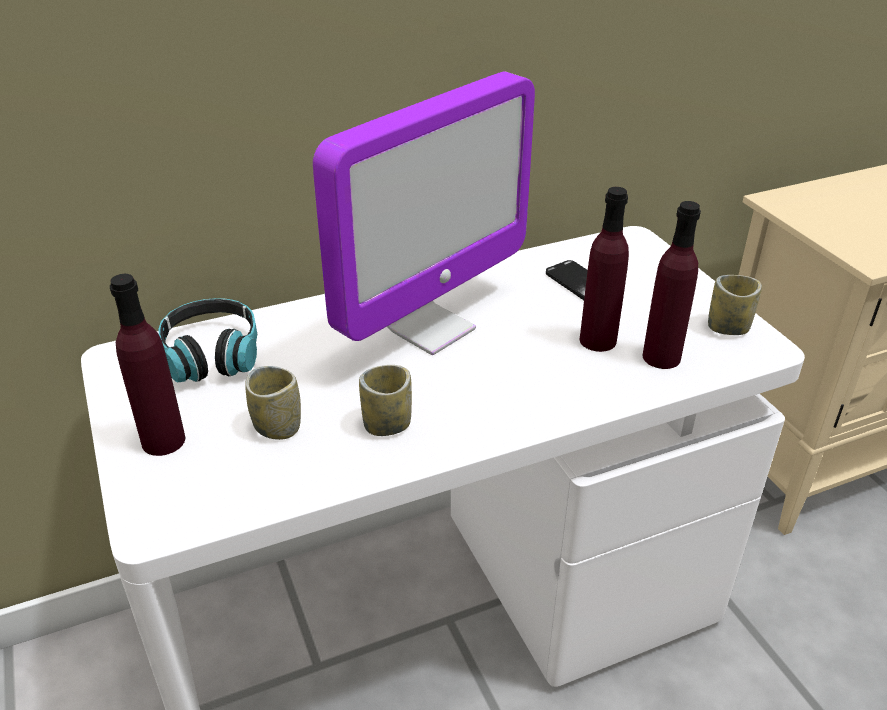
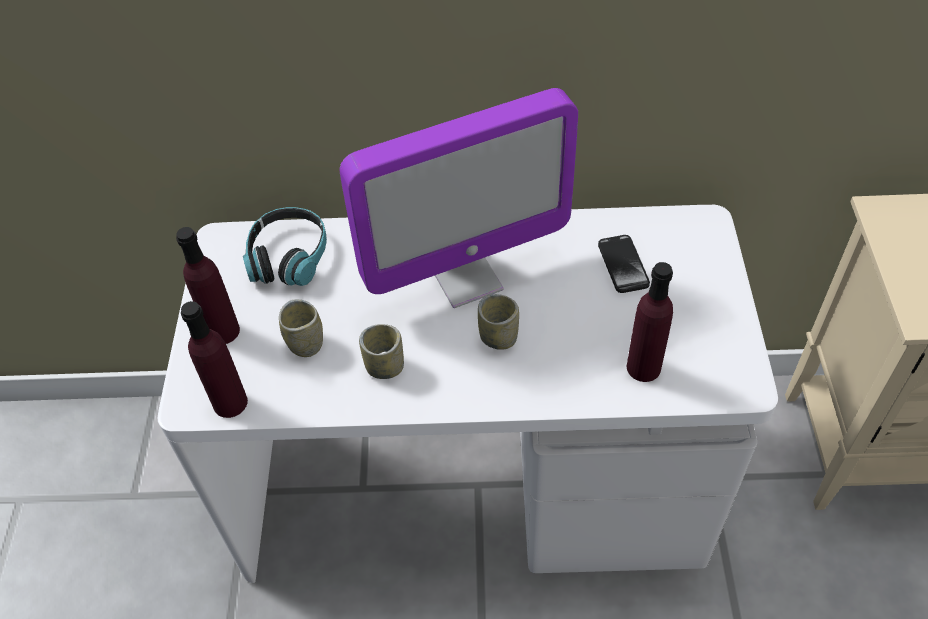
camera: 25 degrees right, 15 degrees up
(598, 340) = (599, 333): purple bottle -> purple bottle (230, 403)
(728, 327) = (726, 353): cup -> cup (498, 337)

